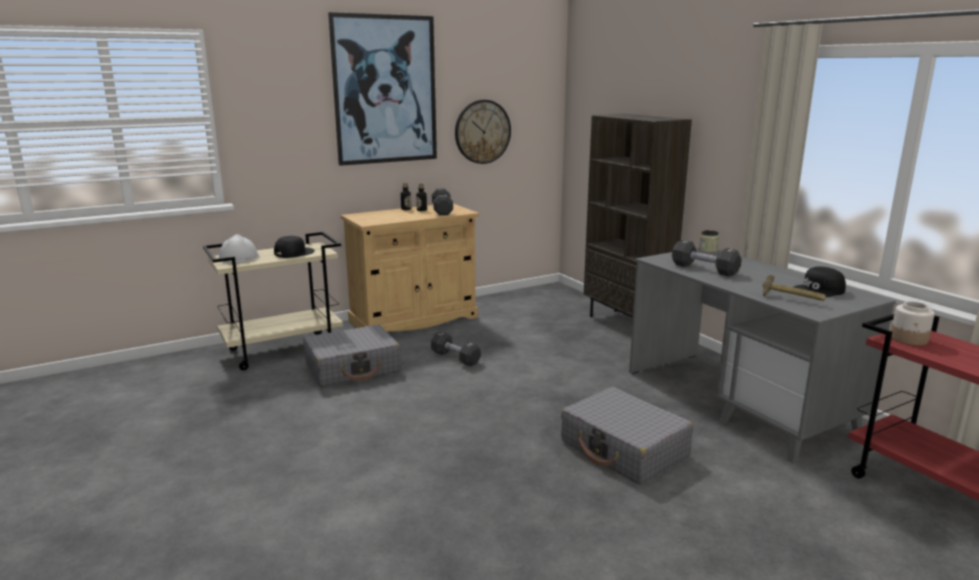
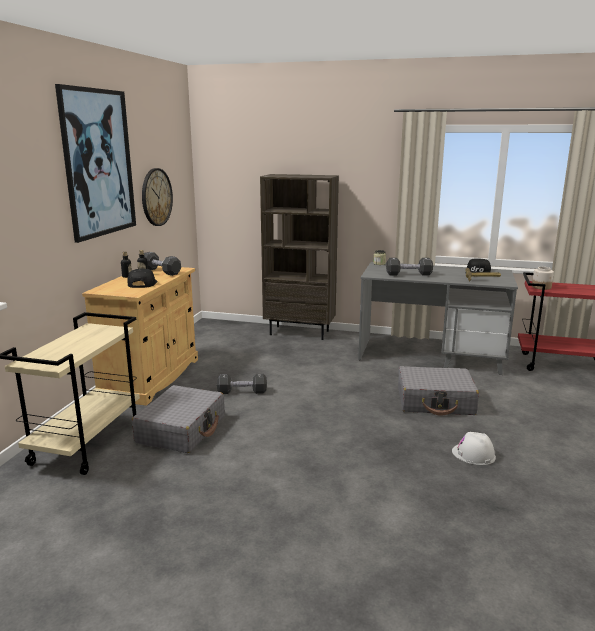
camera: 45 degrees left, 0 degrees up
(239, 257) = (47, 357): white hard hat -> white hard hat (473, 454)
(293, 253) = (91, 338): black cap -> black cap (142, 283)

